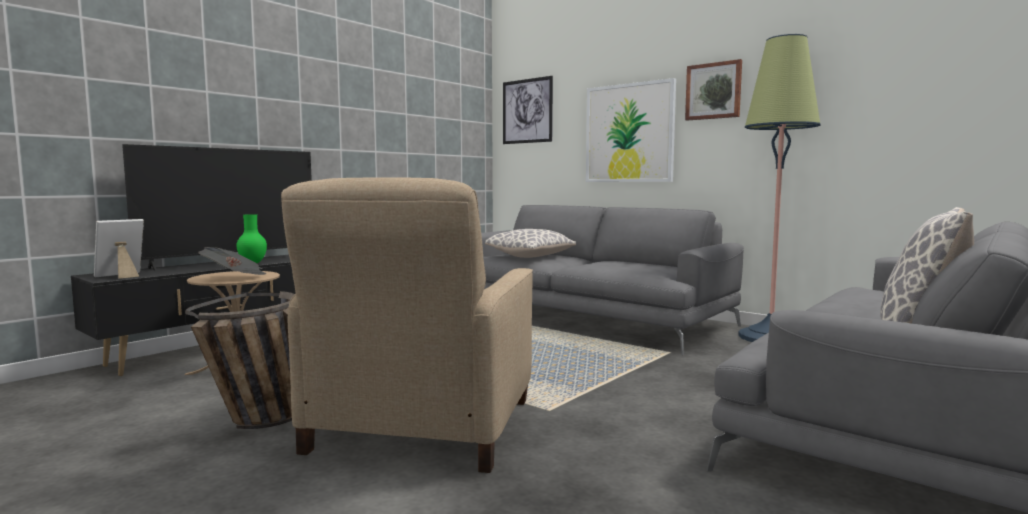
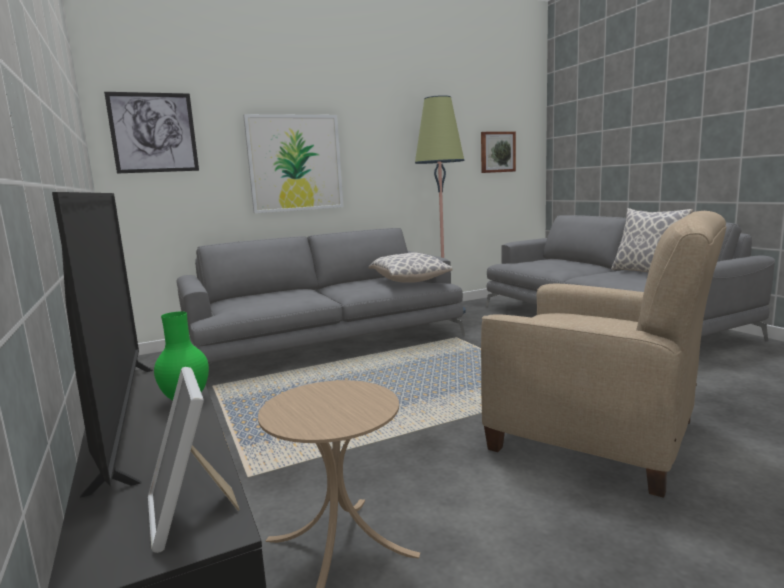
camera: 65 degrees left, 5 degrees up
(236, 278) = (356, 403): newspaper -> none
(264, 421) = (567, 519): basket -> none
(530, 257) = (278, 298): pillow -> pillow (409, 281)
(713, 91) = (368, 130): picture -> picture (497, 152)

